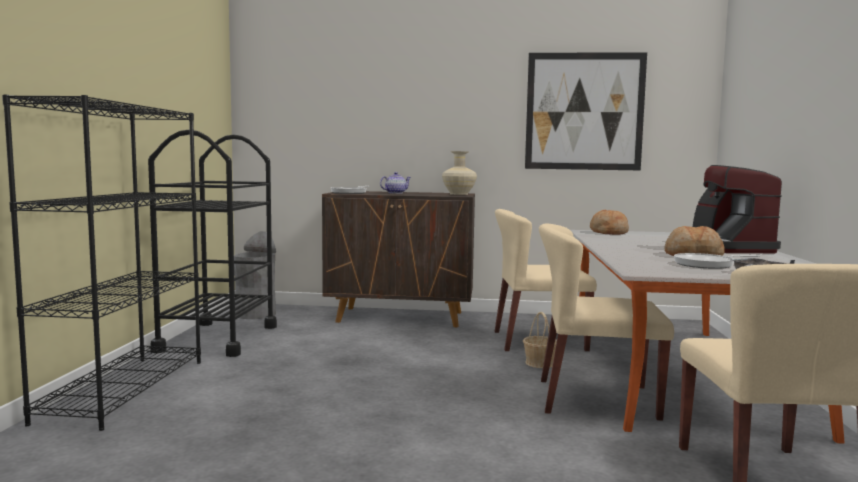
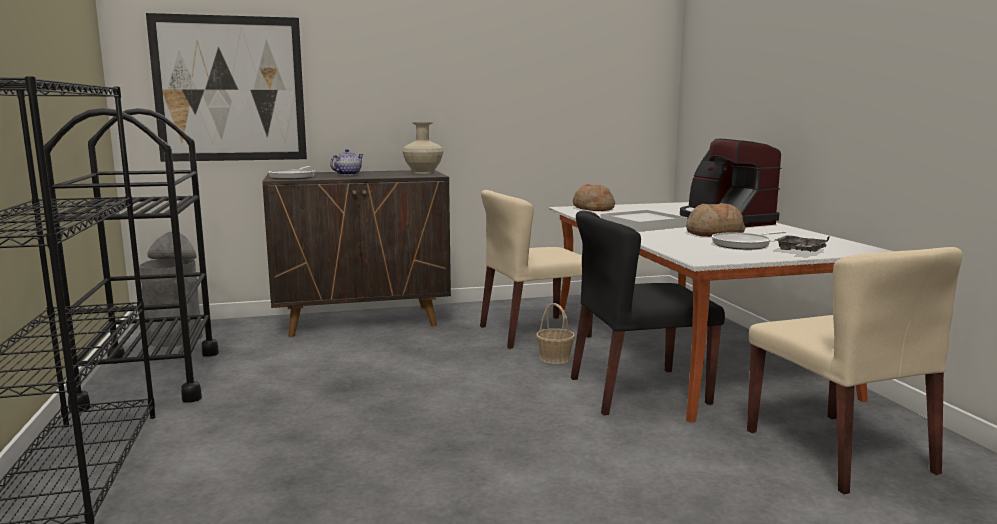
camera: 20 degrees left, 5 degrees up
(584, 111) = (550, 74): picture -> picture (230, 89)
(595, 399) = (637, 391): beige chair -> black chair
(633, 245) = (642, 224): none -> white tray

